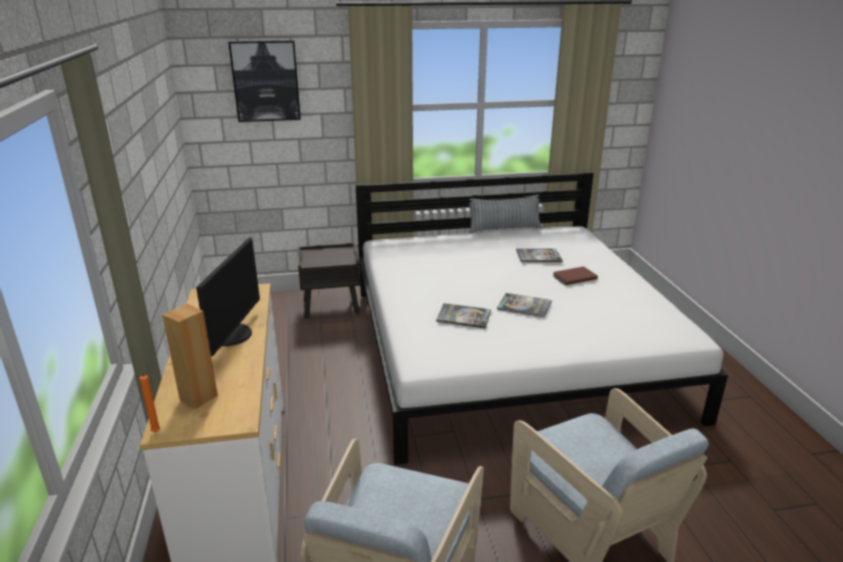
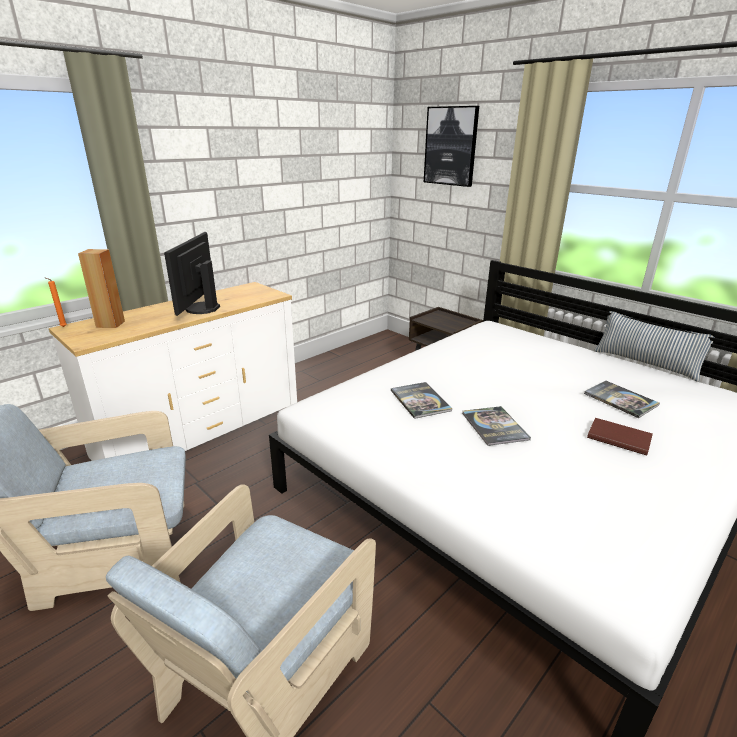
camera: 55 degrees right, 0 degrees up
(233, 335) = (201, 308): monitor -> monitor turned 120 degrees clockwise

